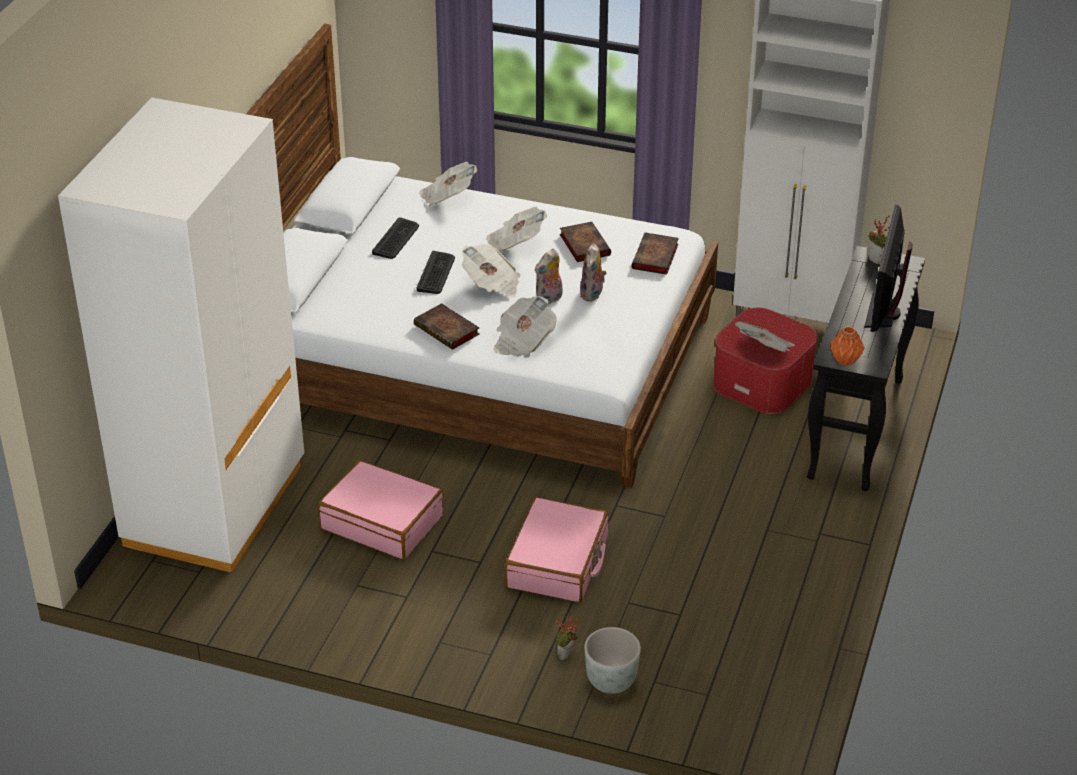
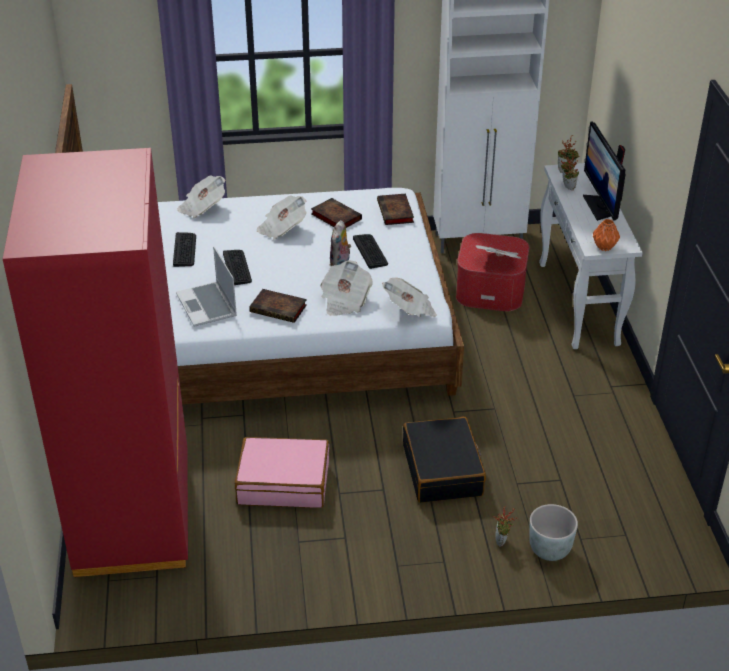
camera: 25 degrees left, 0 degrees up
(215, 506) = (134, 515): white wardrobe -> red wardrobe
(377, 306) = (208, 306): none -> laptop
(492, 284) = (288, 264): newspaper -> newspaper (410, 310)
(558, 563) = (443, 470): pink suitcase -> black suitcase
(593, 294) = (370, 251): plush toy -> keyboard
(856, 429) = (578, 304): black console table -> white console table
(861, 279) = (567, 187): none -> potted plant

